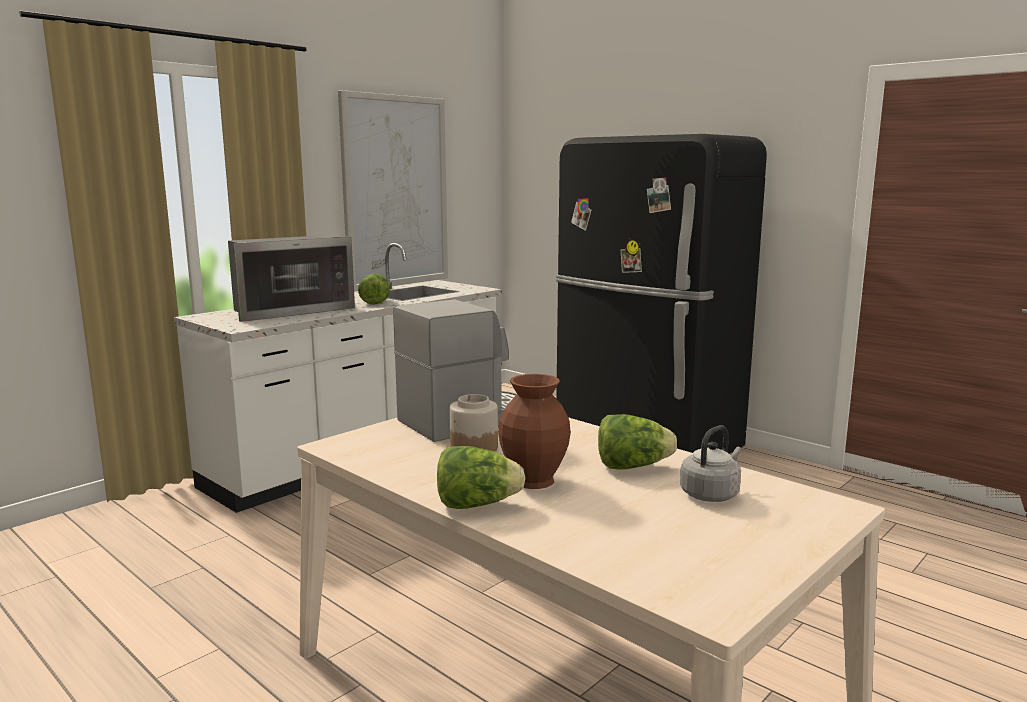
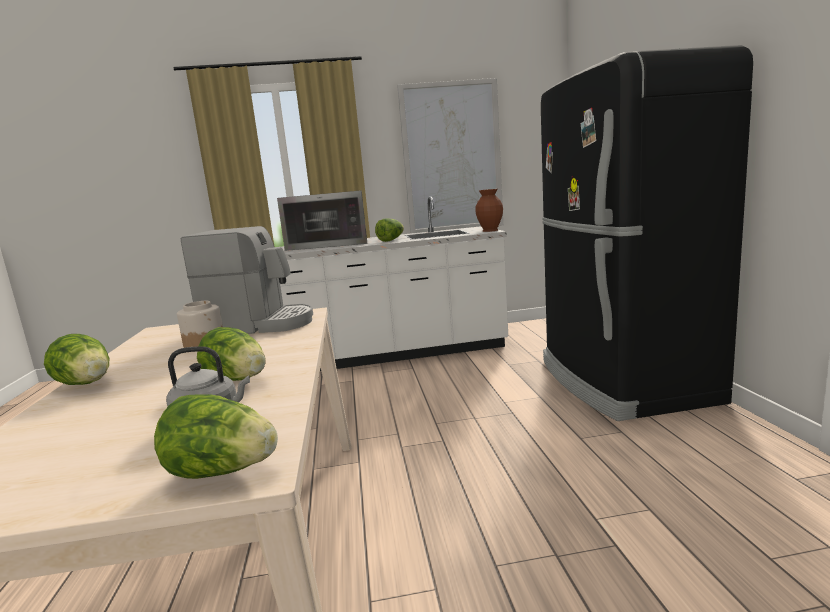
camera: 40 degrees right, 0 degrees up
(535, 481) = (159, 376): brown vase -> brown vase (490, 230)
(821, 513) = (223, 471): none -> lettuce

